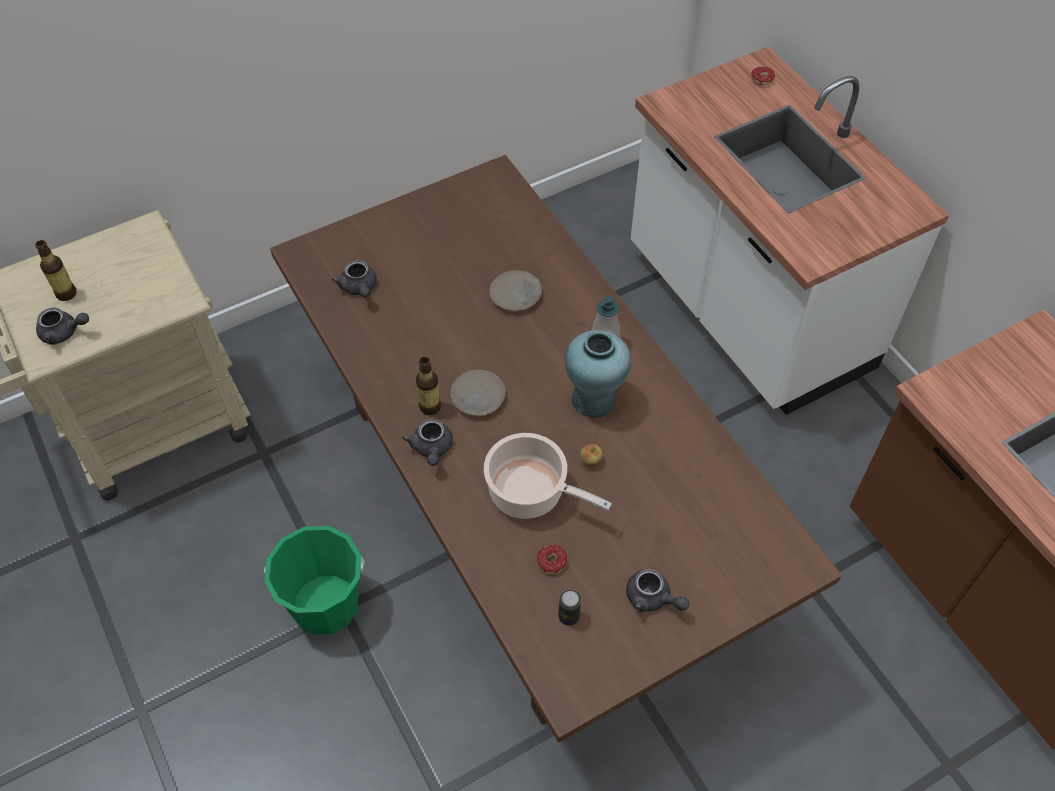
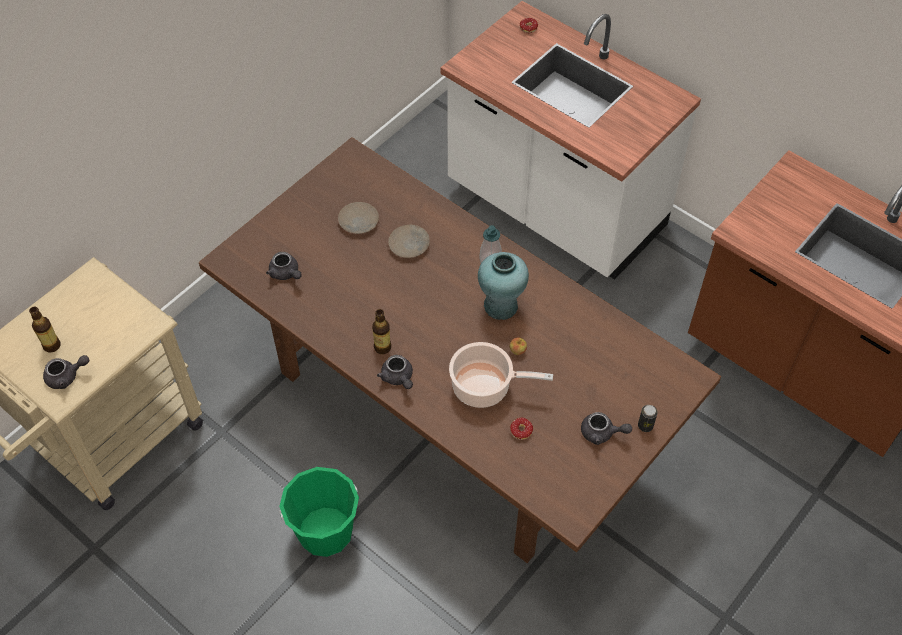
camera: 20 degrees left, 0 degrees up
(478, 398) = (415, 330): beige plate -> beige plate (359, 222)
(569, 616) = (549, 464): can -> can (645, 426)

